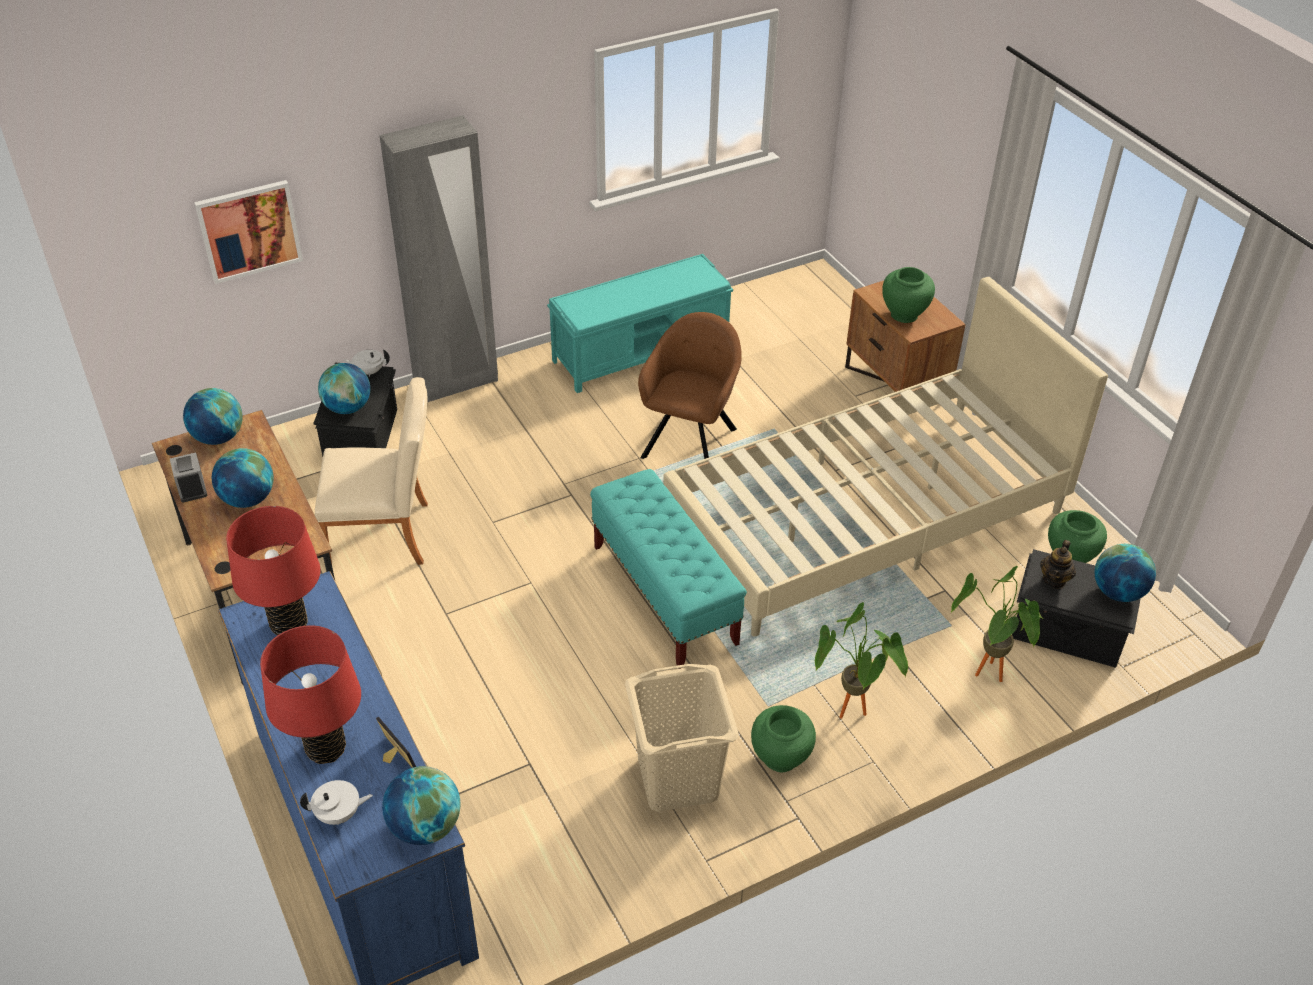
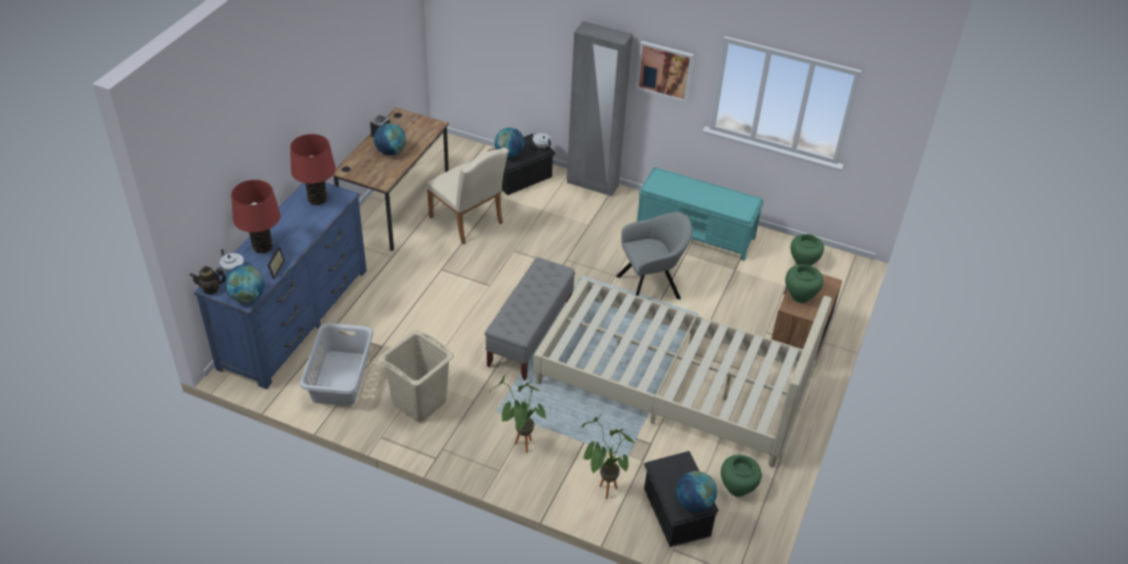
camera: 50 degrees right, 0 degrees up
(218, 437) = (418, 122): globe -> none
(249, 230) = (506, 36): picture -> picture (664, 71)
(545, 849) = (339, 378): none -> grey laundry basket
(664, 595) = (530, 335): turquoise bench -> grey bench
(690, 440) = (651, 286): brown armchair -> grey armchair
(780, 759) = (466, 433): green vase -> green vase (803, 263)
(1054, 580) = (674, 471): teapot -> teapot (211, 289)

